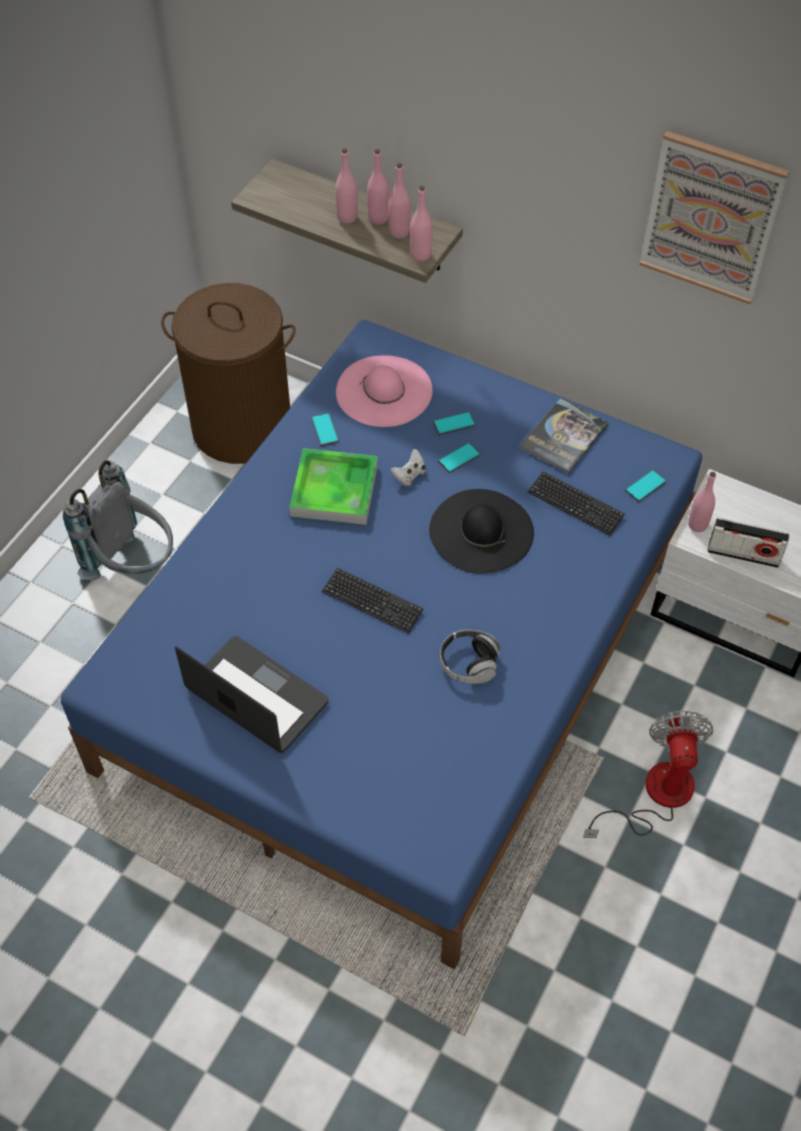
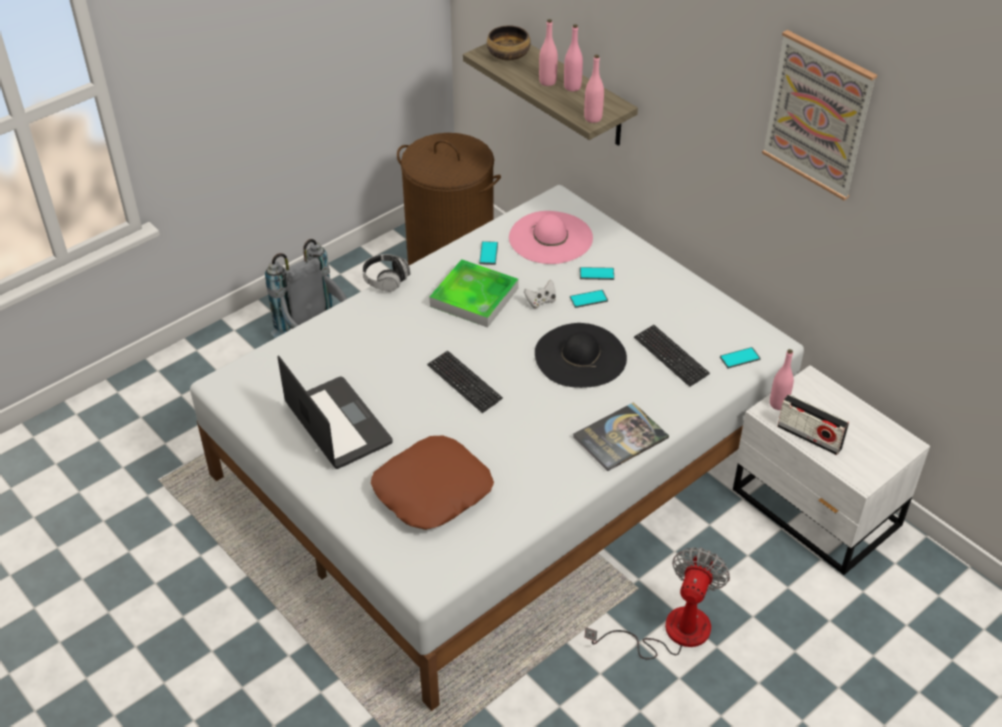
camera: 20 degrees right, 10 degrees down
(285, 191) = (508, 55): none -> bowl
(397, 745) = (432, 489): none -> brown pillow
(399, 232) = (584, 99): pink bottle -> none
(402, 652) = (502, 459): blue bed -> white bed
(469, 664) = (521, 448): headphones -> headphones (386, 280)
(563, 436) = (686, 305): book -> book (620, 437)

